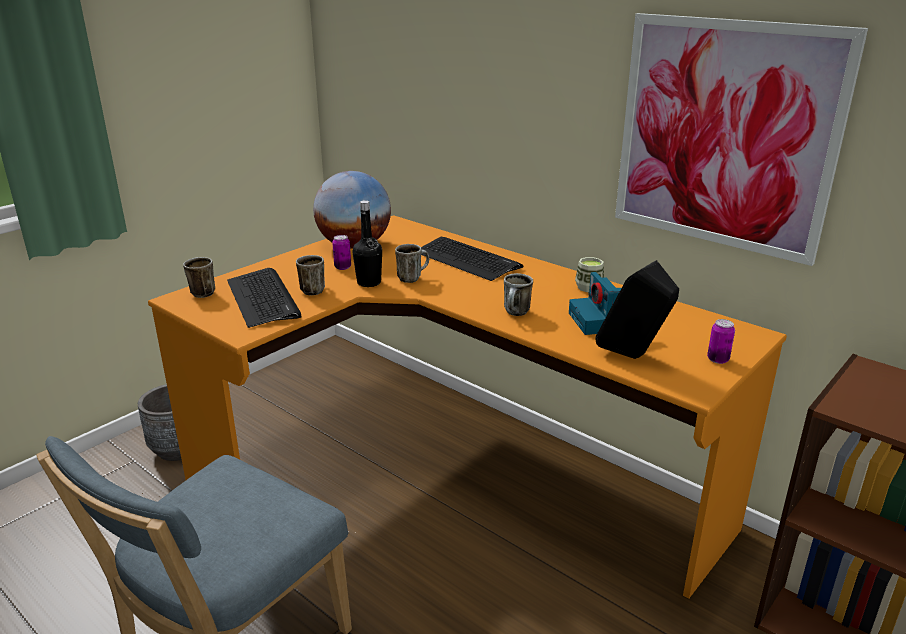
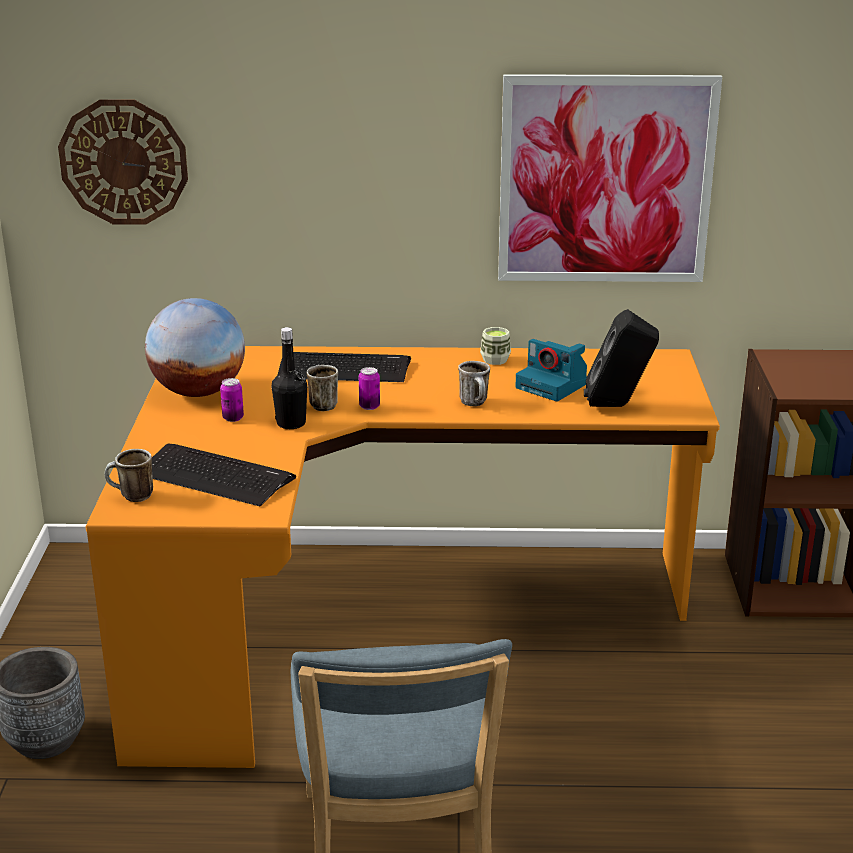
camera: 40 degrees left, 0 degrees up
(313, 289) = (248, 450): mug -> none
(376, 68) = (124, 162): none -> wall clock
(718, 359) = (674, 385): can -> can (369, 406)

